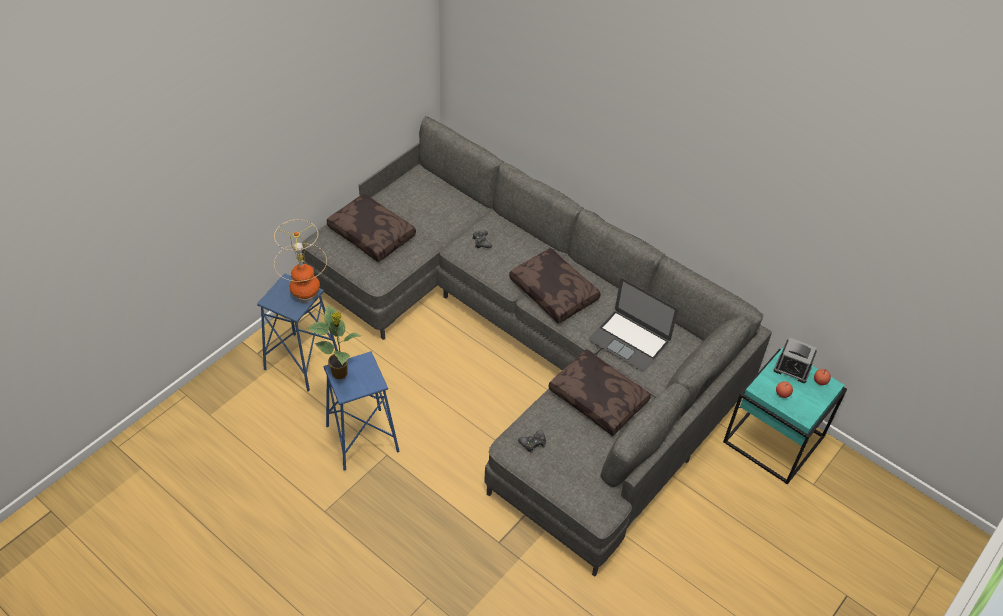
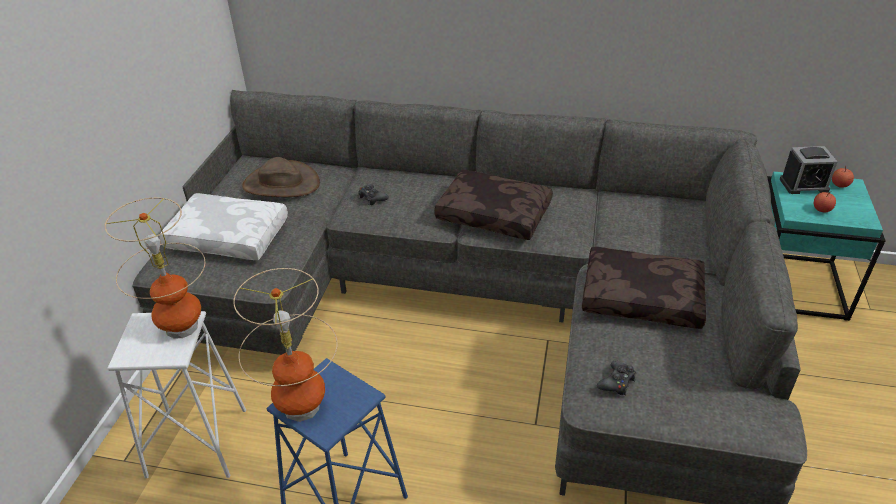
camera: 25 degrees left, 10 degrees down
(301, 362) = (197, 443): blue stool -> white stool
(340, 373) = (301, 407): potted plant -> table lamp
(373, 234) = (230, 236): brown pillow -> white pillow
(429, 203) = (281, 184): none -> brown hat
(629, 340) = (617, 227): laptop -> none

